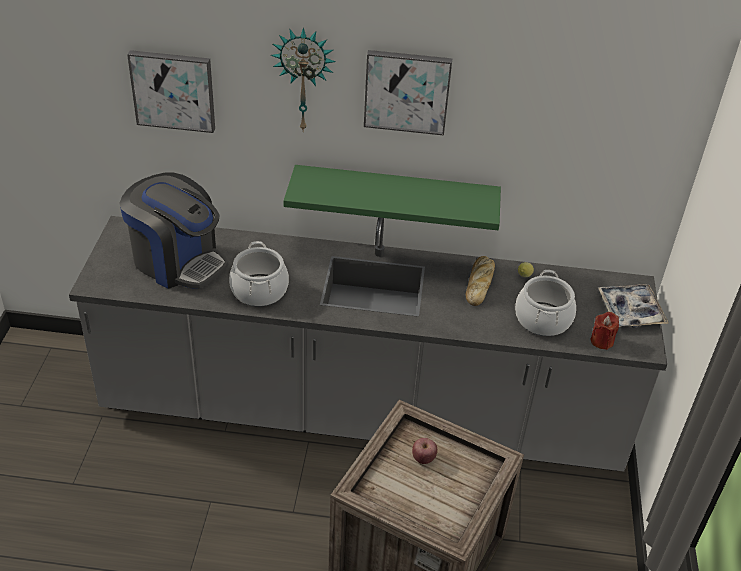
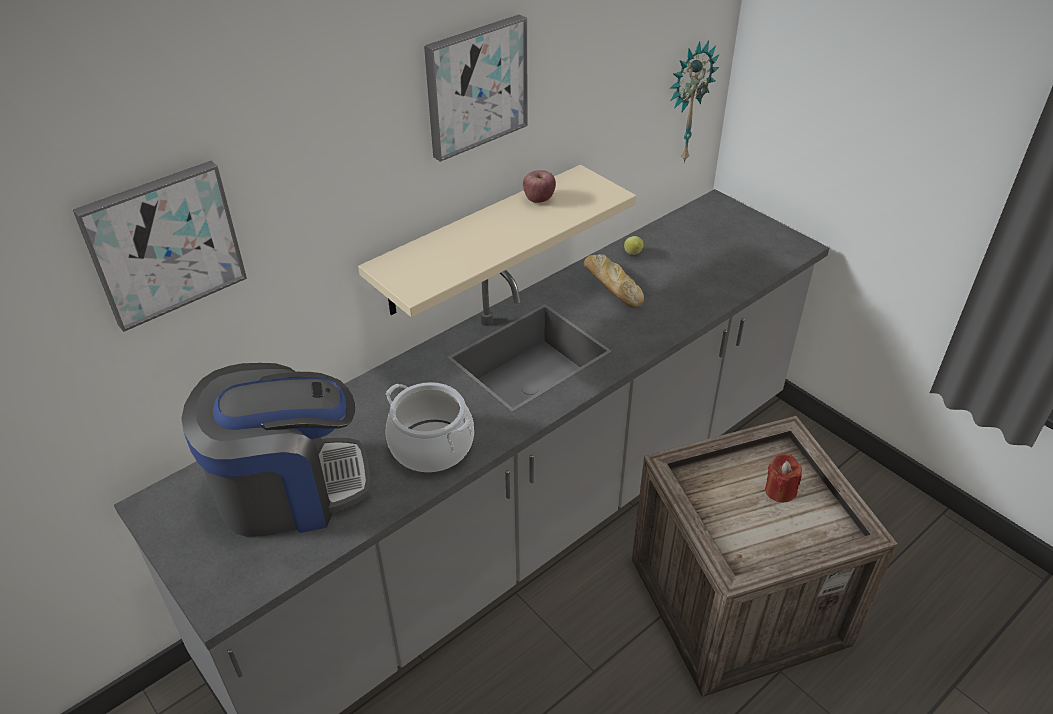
camera: 45 degrees left, 0 degrees up
(304, 79) = (350, 130): wall clock -> wall clock (687, 103)
(395, 196) = (479, 240): green shelf -> beige shelf
(423, 458) = (734, 490): apple -> apple (539, 199)
(543, 319) = (703, 278): cooking pot -> none
(602, 341) = (766, 263): red candle -> red candle (780, 491)
(630, 311) = (744, 226): tray -> none

